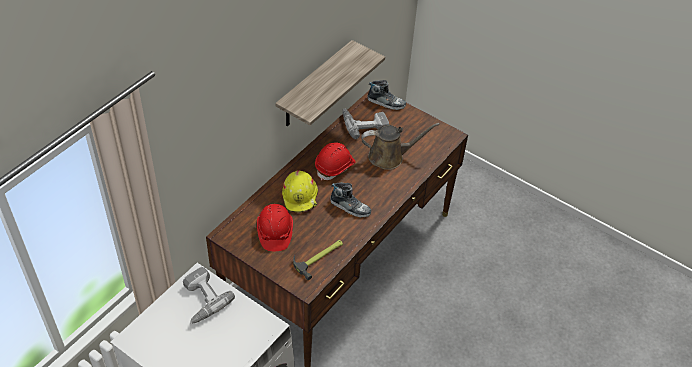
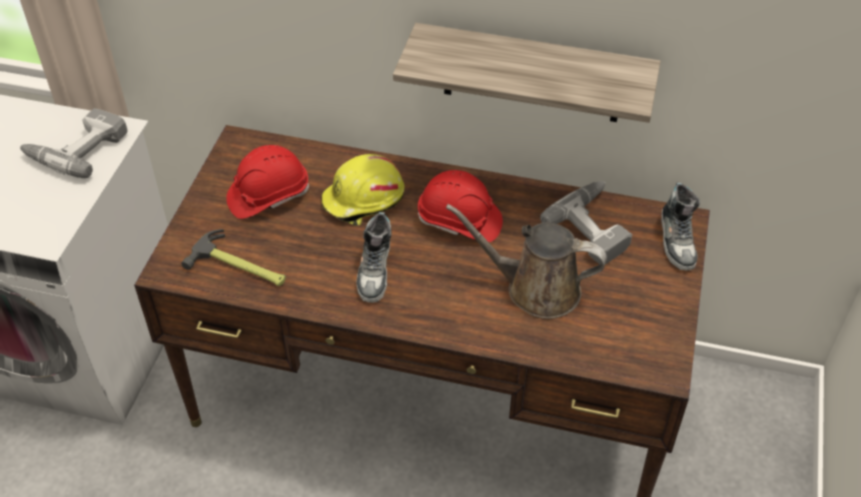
camera: 70 degrees right, 0 degrees up
(390, 157) = (535, 289): brown watering can -> brown watering can turned 135 degrees clockwise

